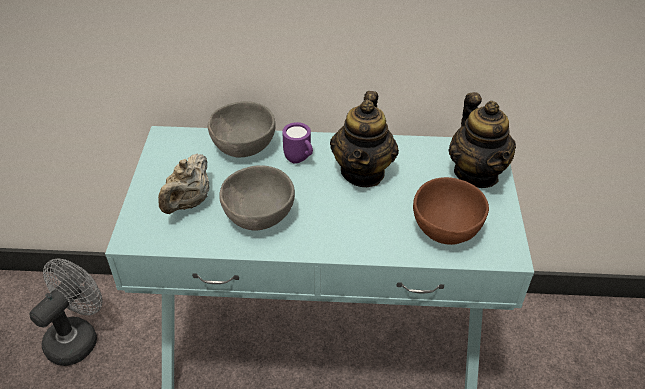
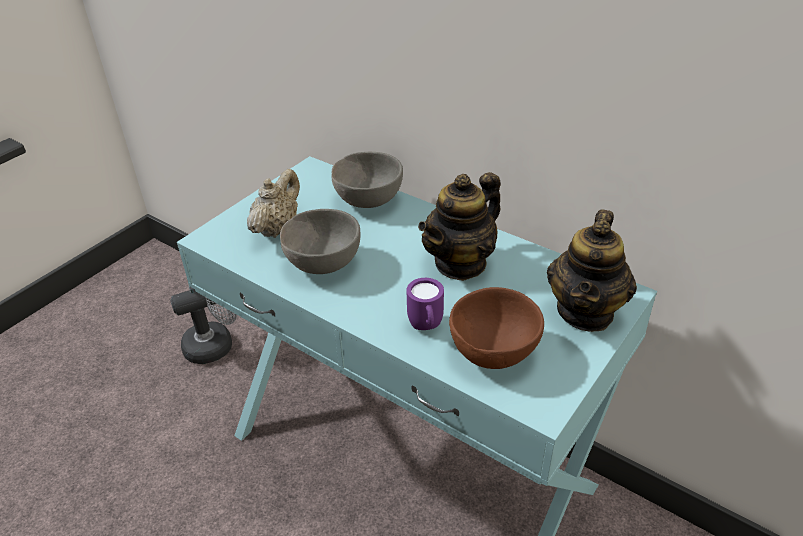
camera: 35 degrees right, 5 degrees down
(188, 202) = (277, 228): beige teapot -> beige teapot turned 150 degrees clockwise
(300, 160) = (409, 229): purple mug -> purple mug (426, 327)

